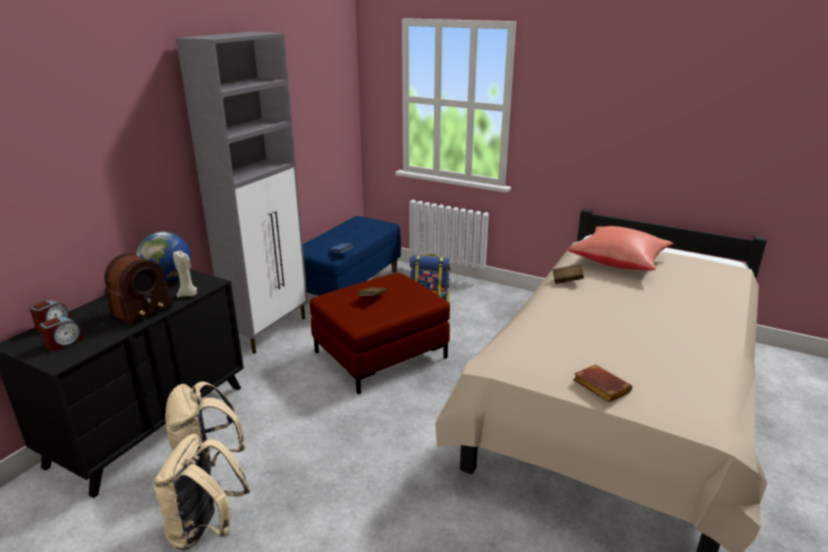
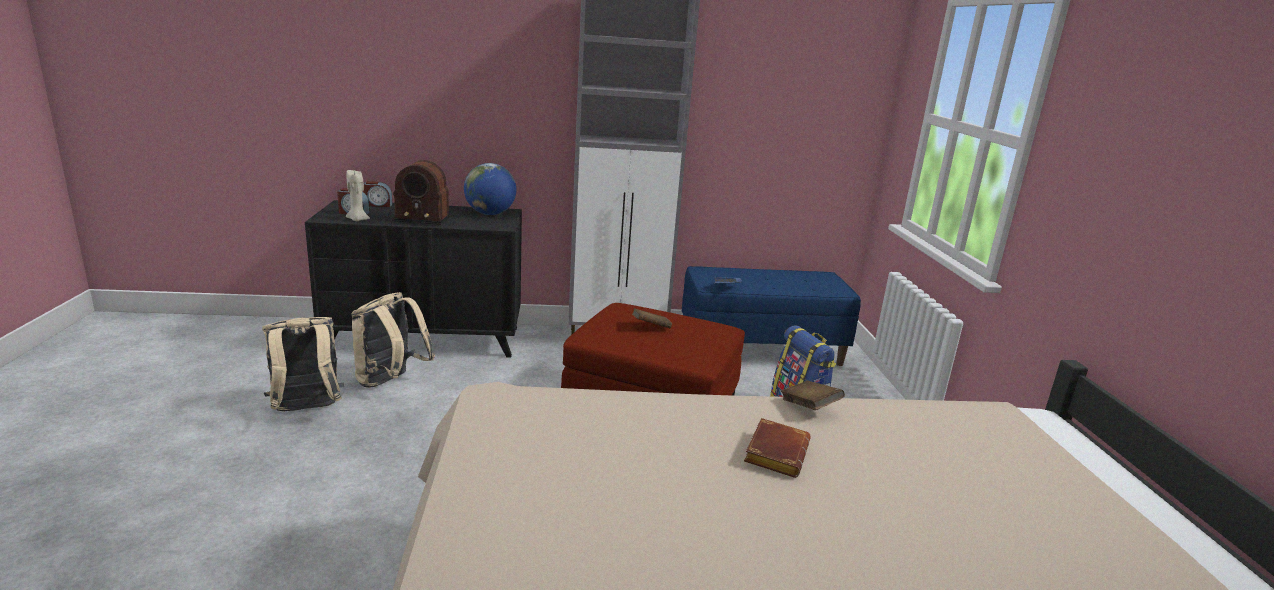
camera: 55 degrees right, 5 degrees down
(188, 295) = (470, 225): beige candle -> beige candle (357, 220)
(599, 387) = (489, 481): brown book -> brown book (774, 452)
(619, 262) = (968, 446): red pillow -> none

